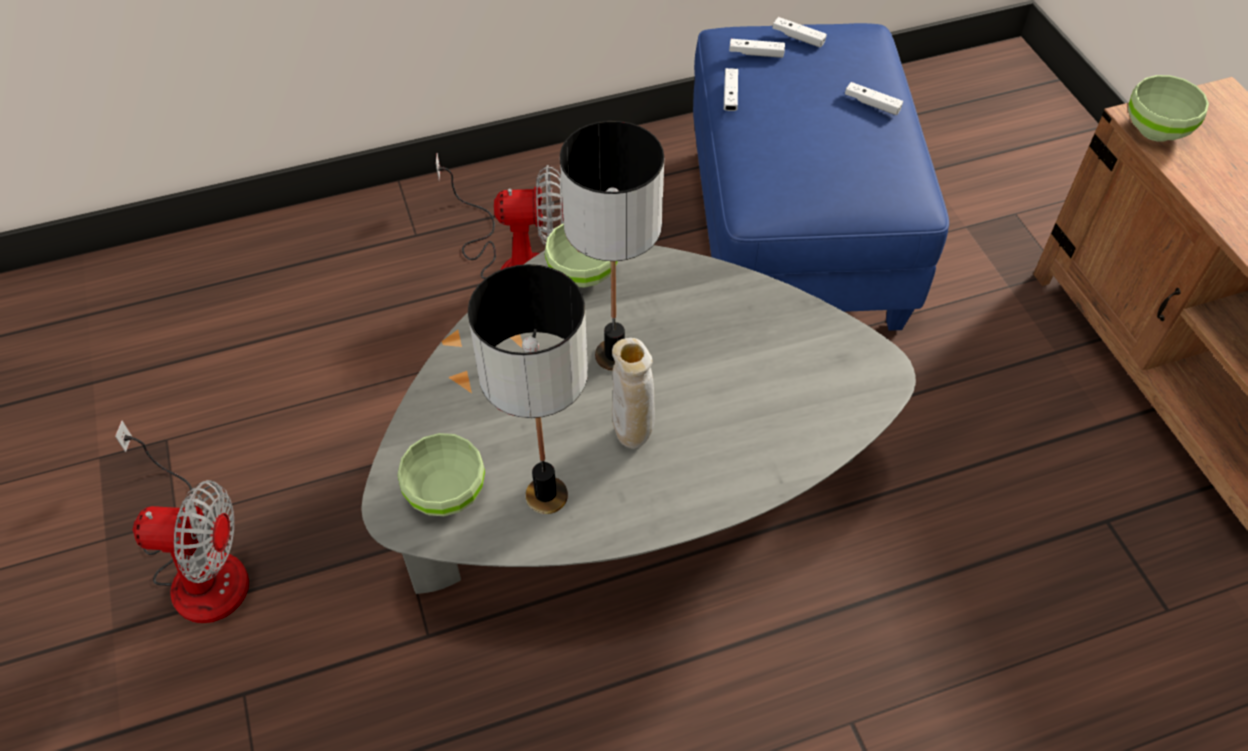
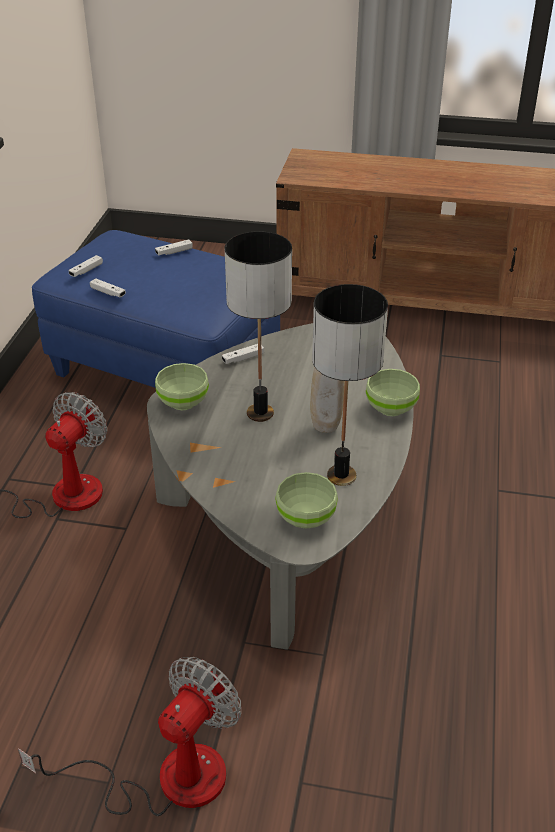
camera: 60 degrees left, 15 degrees down
(798, 37) = (91, 253): white game controller -> white game controller (243, 358)
(1157, 130) = (305, 177): green bowl -> green bowl (391, 408)

